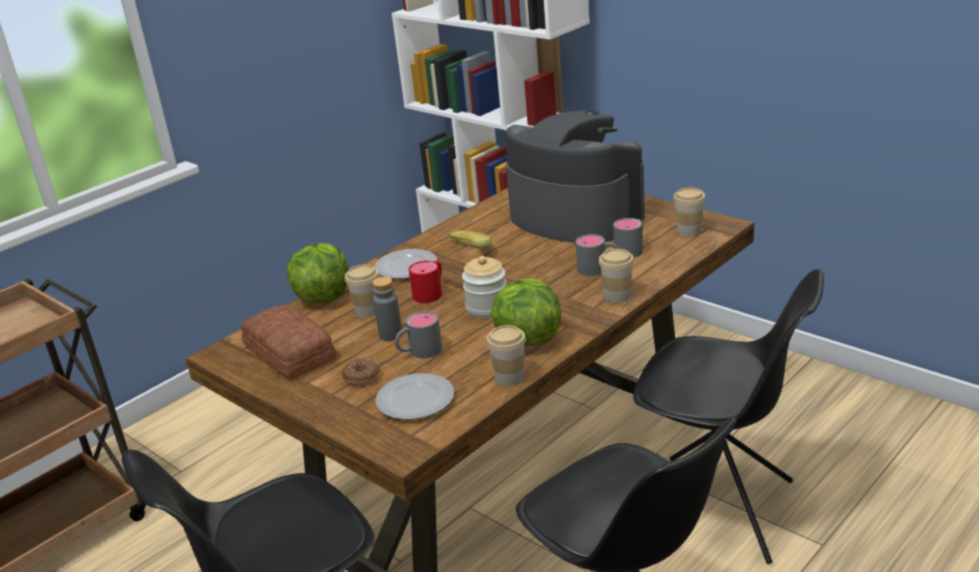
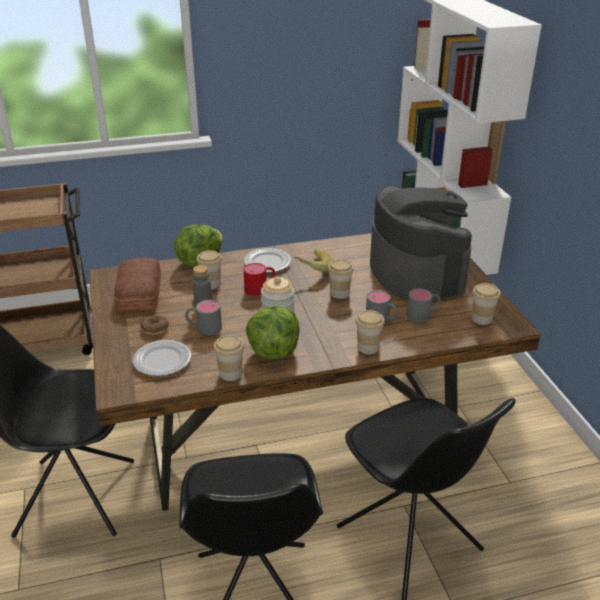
camera: 30 degrees right, 5 degrees up
(524, 263) = (339, 293): none -> cup

